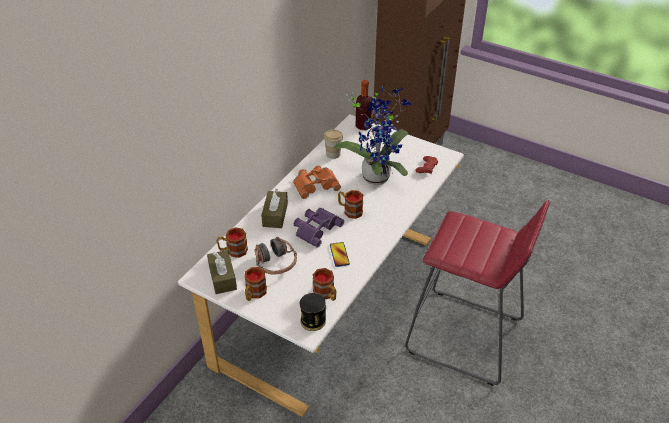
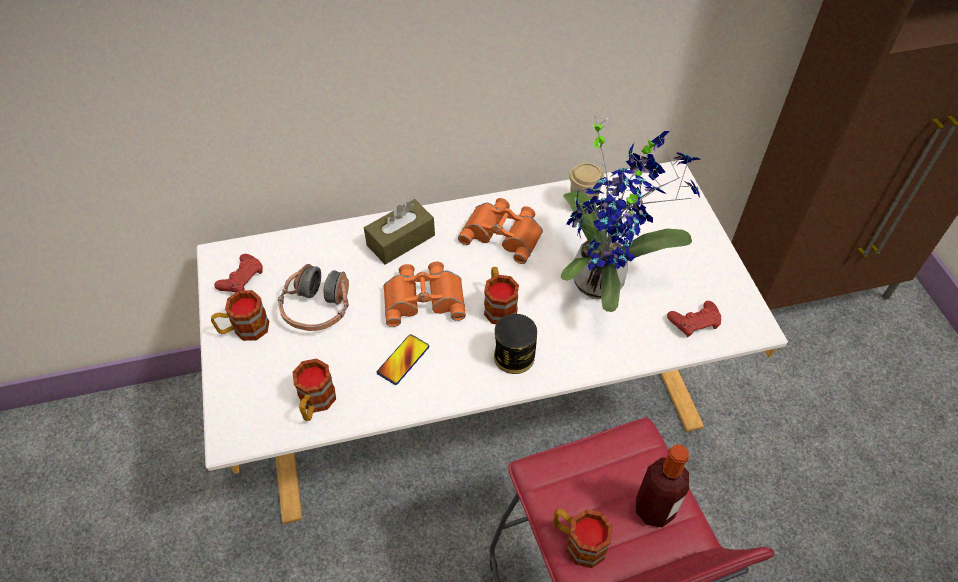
camera: 45 degrees right, 10 degrees up
(222, 277) = (241, 278): brown tissue box -> red game controller
(233, 251) = (295, 252): mug -> mug (578, 542)
(313, 321) = (255, 426): can -> can (514, 356)
(316, 228) = (424, 297): purple binoculars -> orange binoculars
(363, 126) = (679, 191): bottle -> bottle (654, 509)

